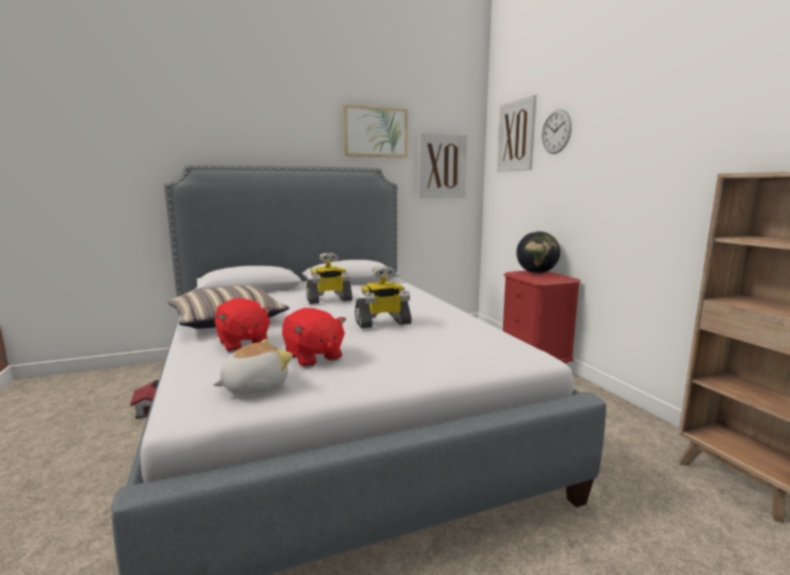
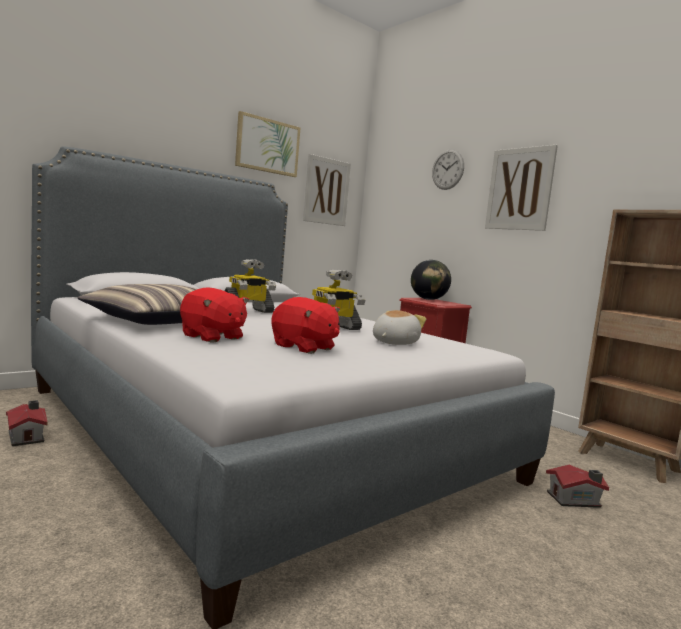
camera: 20 degrees left, 5 degrees down
(254, 386) = (281, 364): plush toy -> plush toy (393, 343)
(516, 136) = (403, 170): picture -> picture (519, 189)
(629, 536) = (575, 500): none -> toy house

